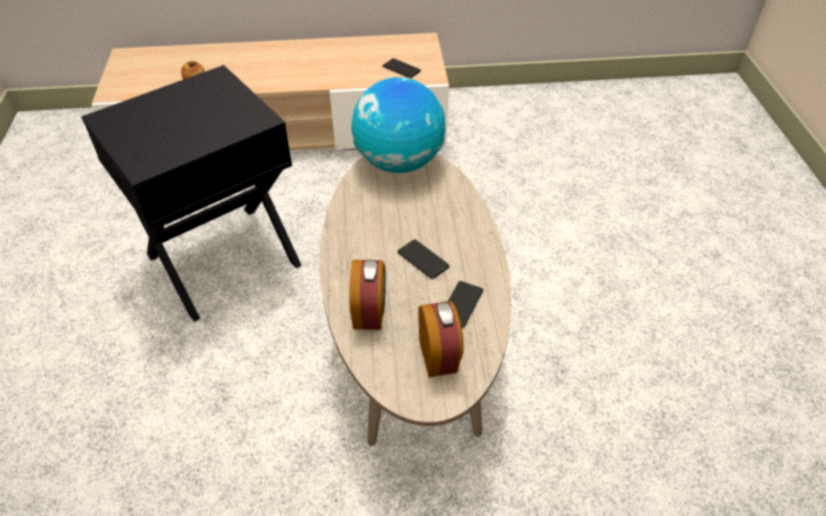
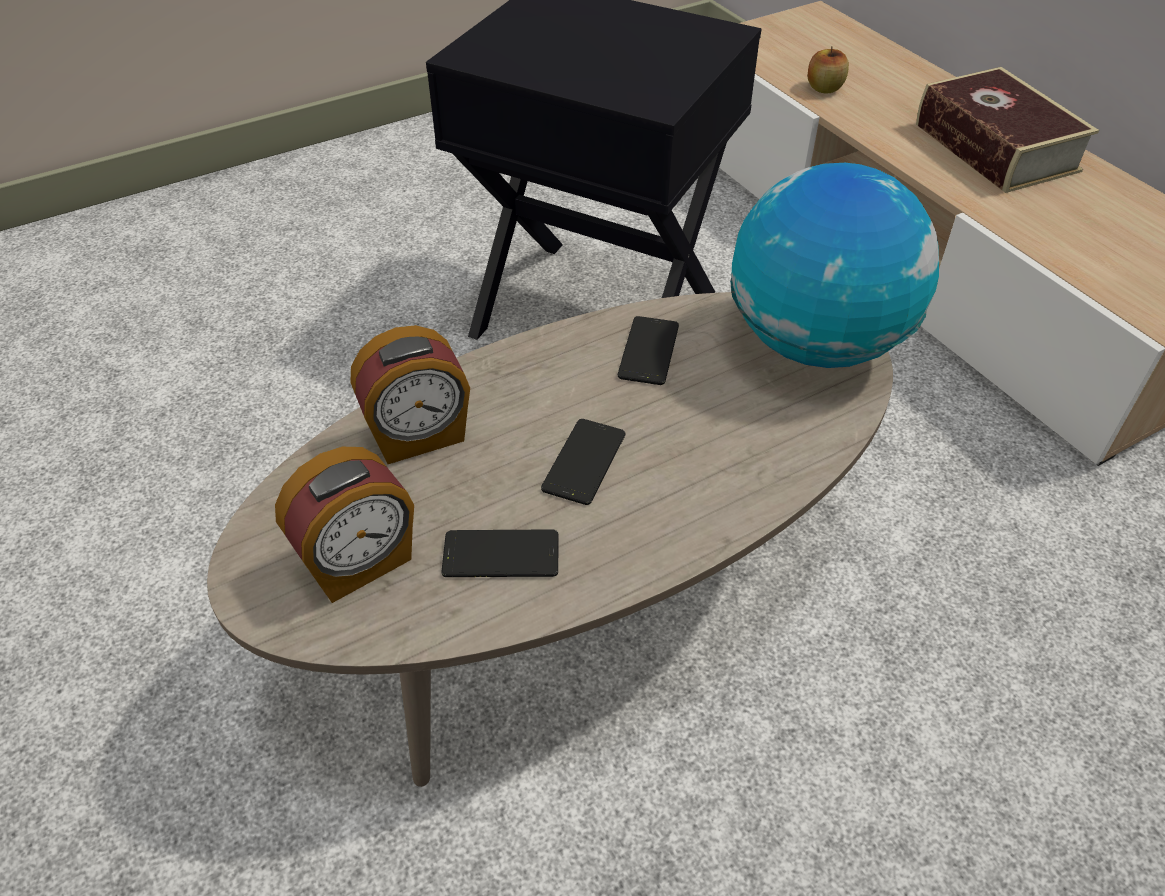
camera: 65 degrees right, 0 degrees up
(295, 59) = (995, 147): none -> book
(401, 69) = (1126, 270): phone -> phone (648, 351)

